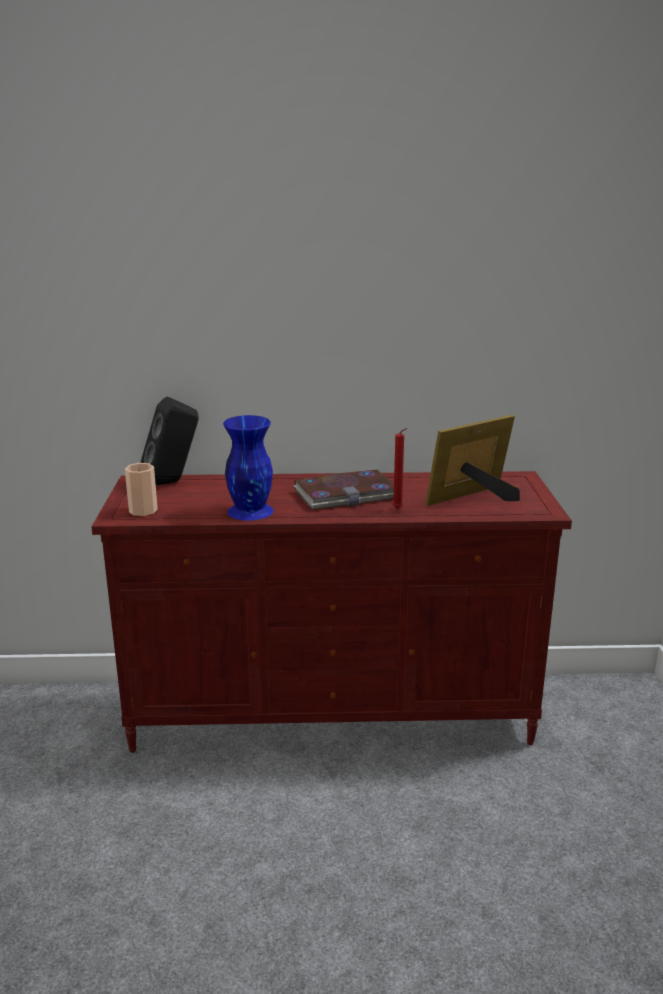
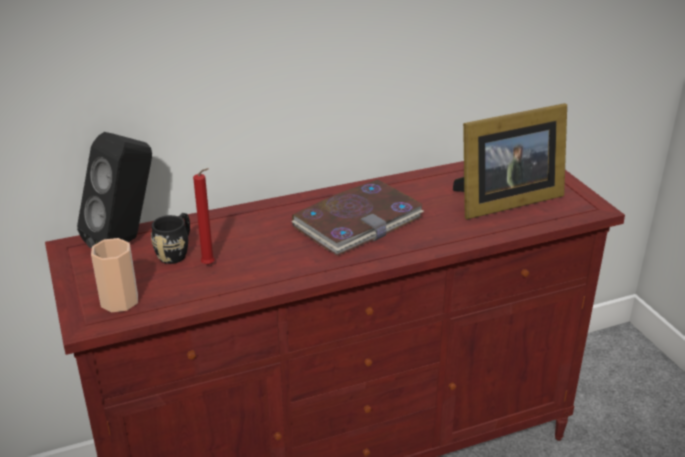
camera: 20 degrees left, 10 degrees up
(201, 492) = (176, 252): none -> black mug
(250, 510) = (261, 272): blue vase -> none
(398, 509) = (435, 234): red candle -> red candle (210, 265)
(474, 498) = (503, 201): picture frame -> picture frame turned 150 degrees counterclockwise

